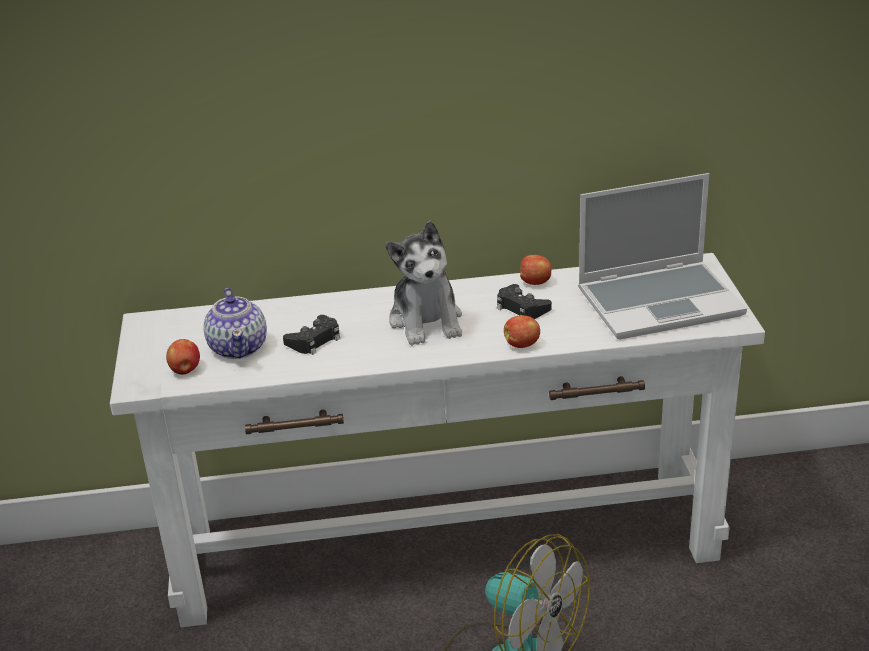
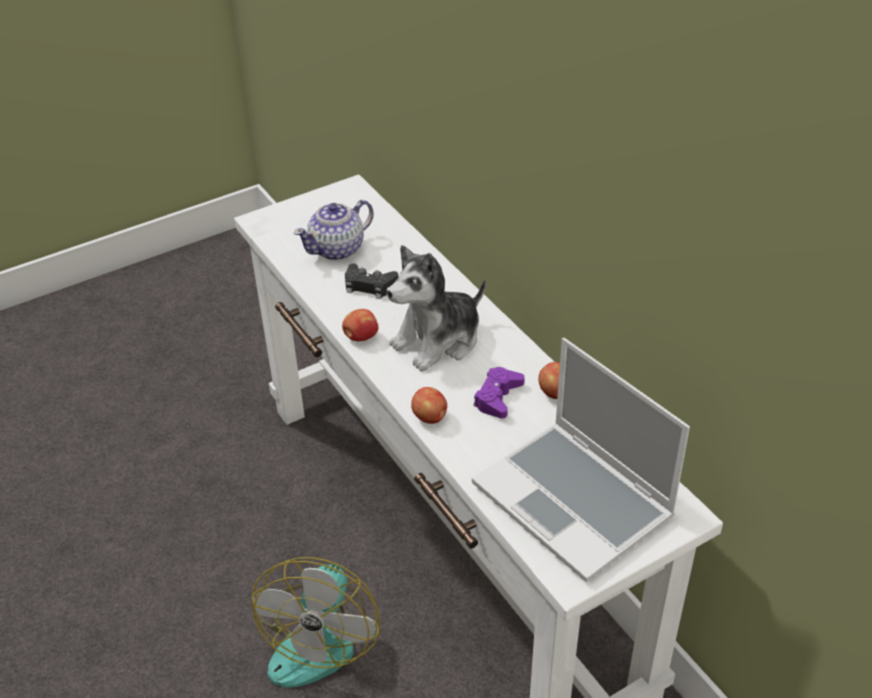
camera: 65 degrees right, 10 degrees up
(185, 370) = (291, 235): apple -> apple (360, 337)
(521, 308) = (498, 397): black game controller -> purple game controller

